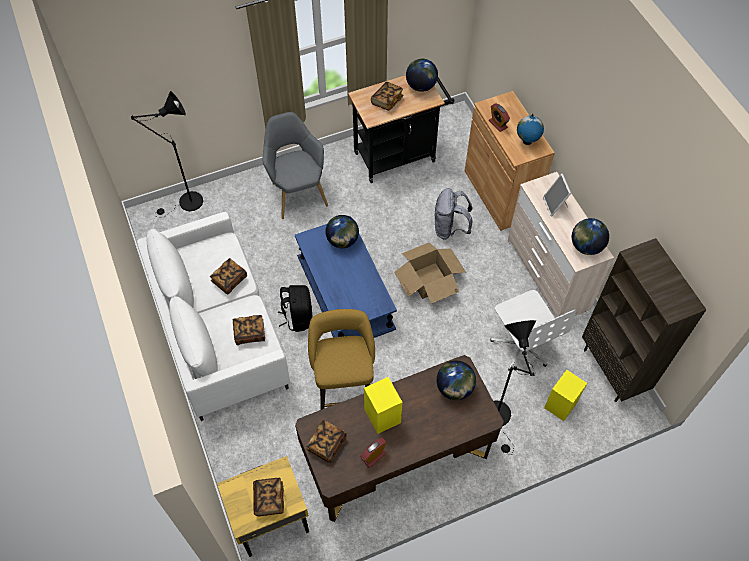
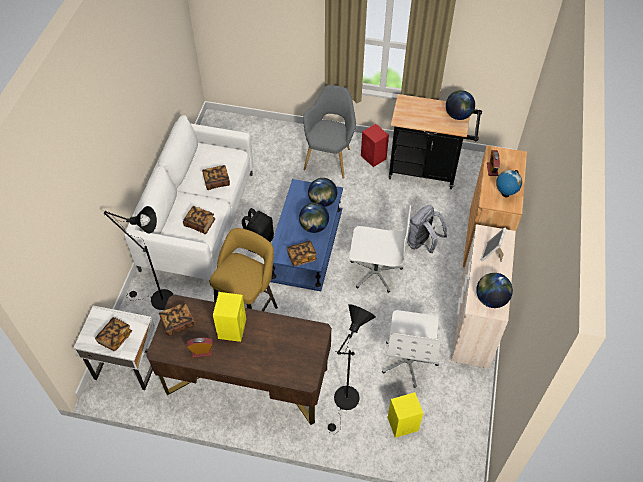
camera: 35 degrees right, 5 degrees down
(186, 204) = (247, 126): black floor lamp -> black floor lamp (157, 299)
(270, 519) = (127, 364): yellow nightstand -> white nightstand
(340, 169) = (374, 157): none -> red speaker
(387, 101) = (422, 113): book -> book (301, 257)
(429, 281) = (375, 271): cardboard box -> white office chair
(454, 388) = (300, 342): globe -> globe (314, 227)
(613, 370) = (469, 426): brown bookcase -> none

